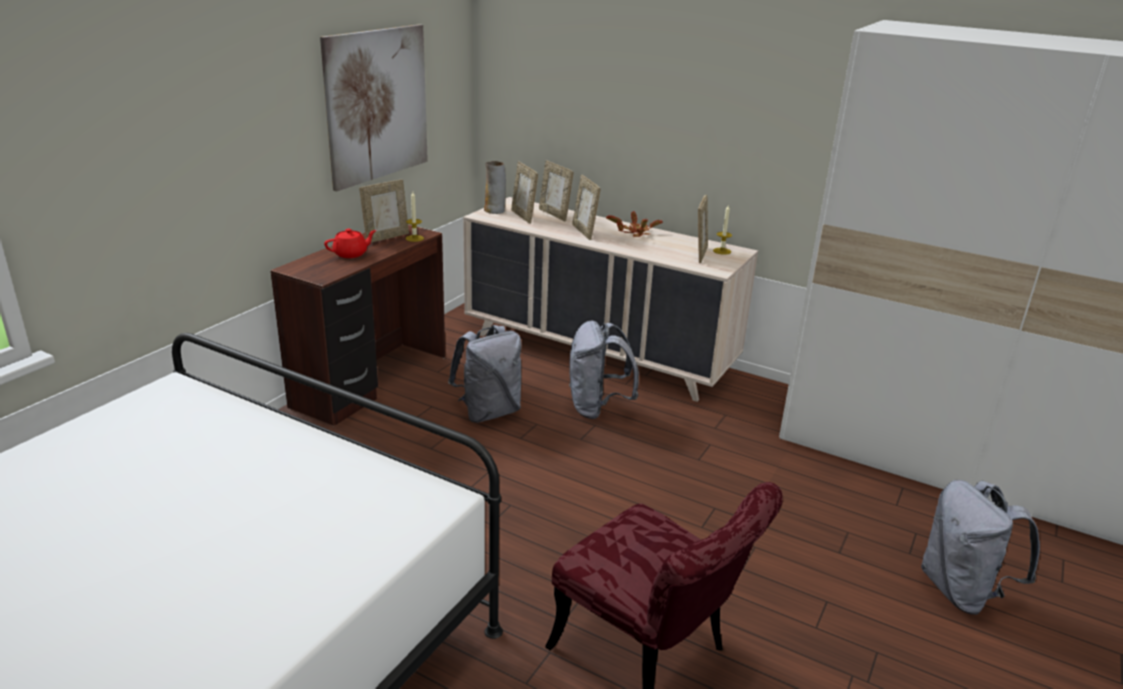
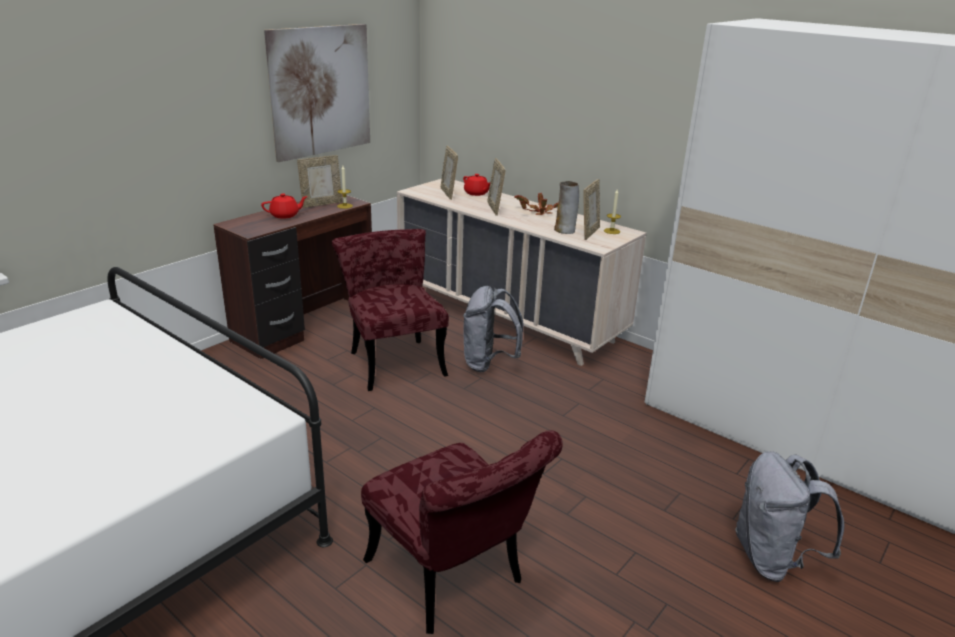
camera: 10 degrees right, 0 degrees up
(489, 412) = (393, 359): grey backpack -> red chair
(495, 211) = (426, 188): vase -> vase (565, 230)
(554, 214) = (476, 193): picture frame -> red teapot

